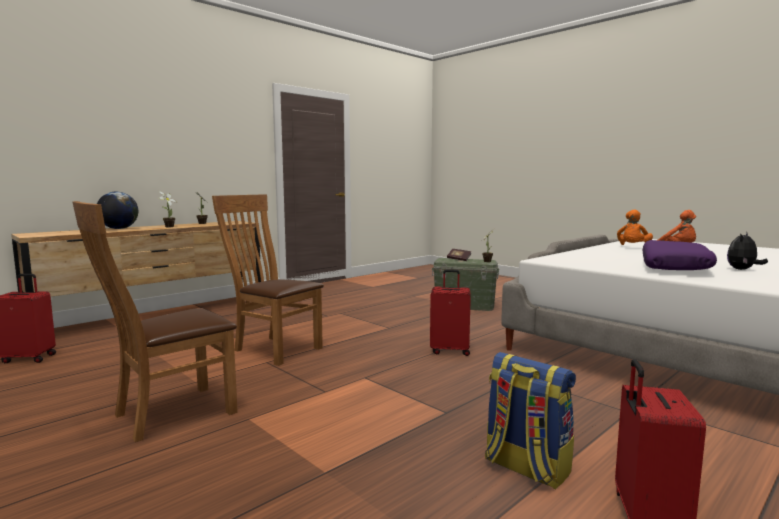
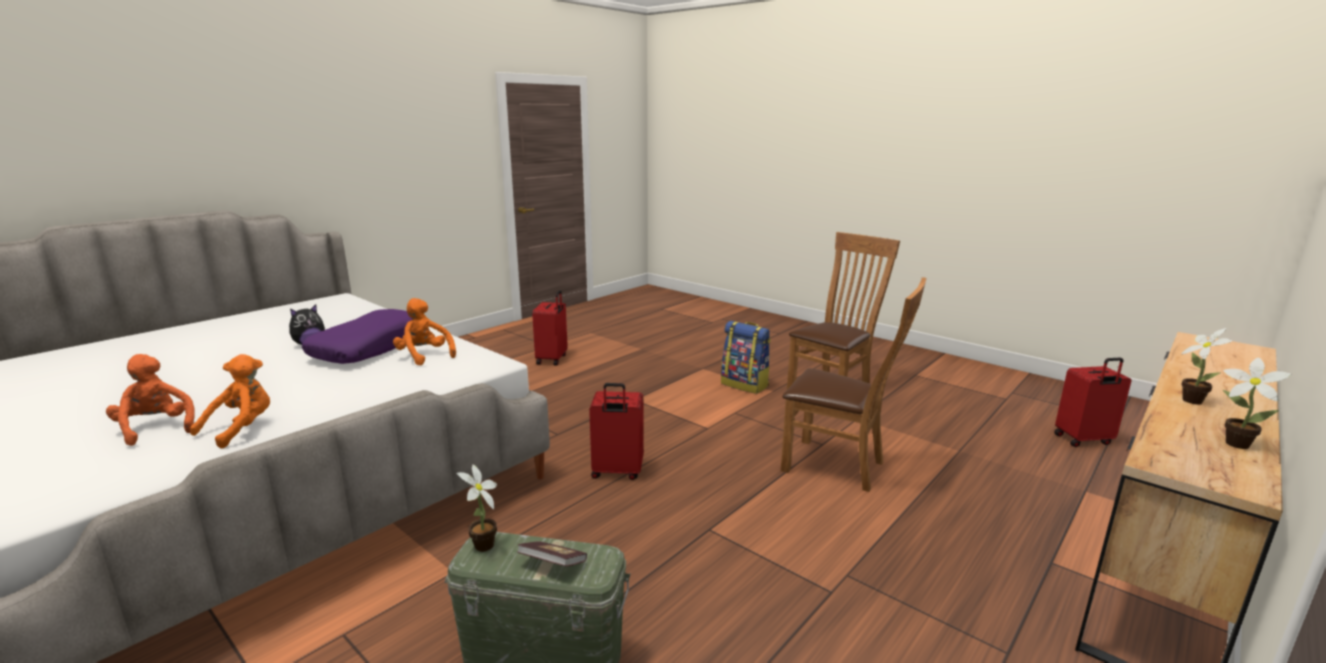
camera: 175 degrees right, 10 degrees up
(118, 229) = (1230, 381): globe -> none
(525, 468) = (595, 373): backpack -> backpack (745, 385)
(611, 263) = (424, 356): none -> orange plush toy

